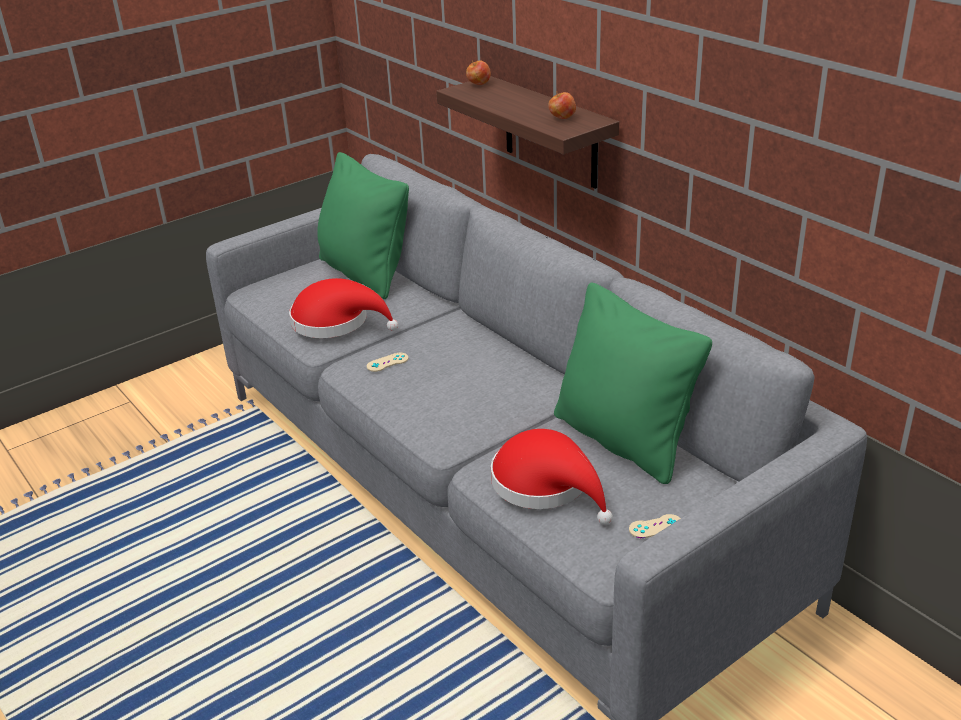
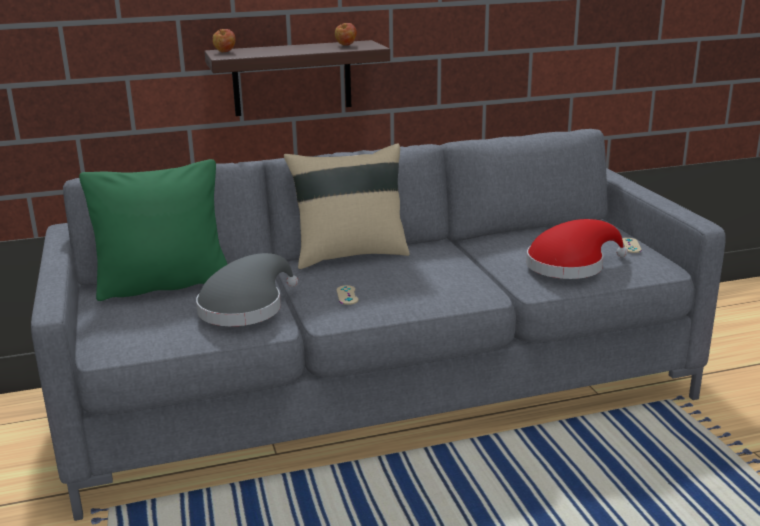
camera: 70 degrees left, 10 degrees down
(336, 322) = (245, 308): red hat -> grey hat
(489, 338) = (350, 254): none -> beige pillow
(623, 440) = (530, 237): green pillow -> none

